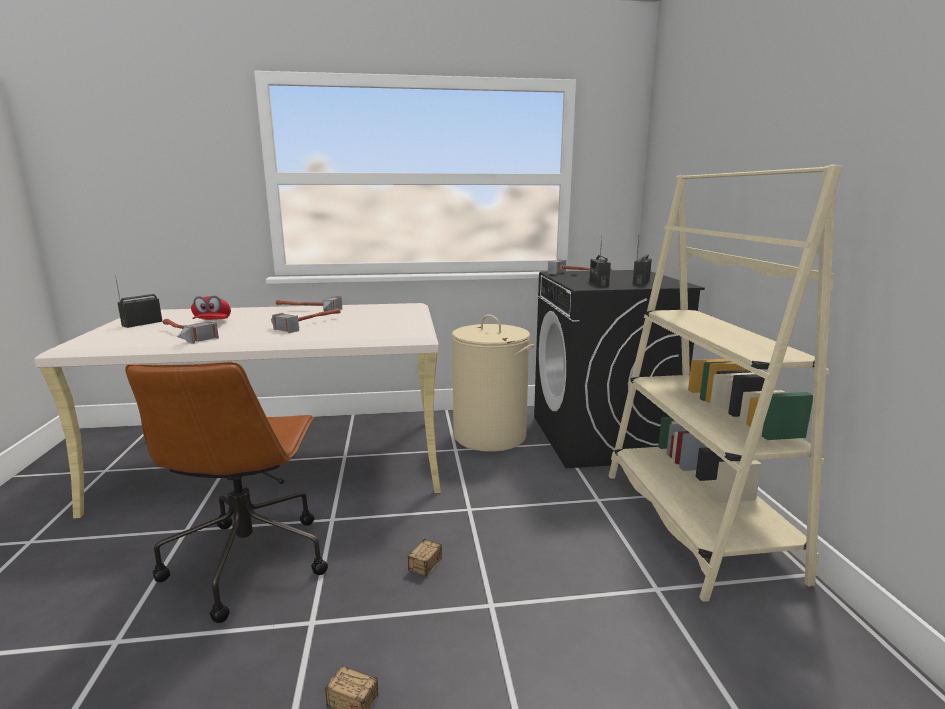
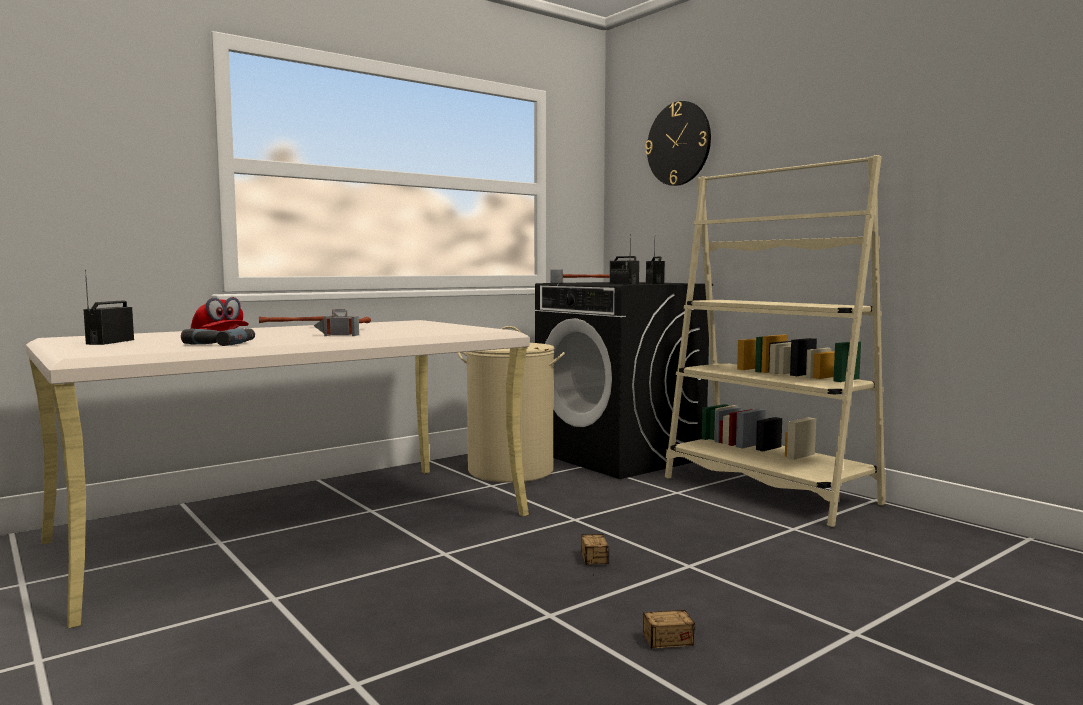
camera: 30 degrees left, 10 degrees down
(181, 335) = (218, 343): hammer -> power drill
(249, 560) = (402, 598): brown office chair -> none
(697, 129) = (678, 144): none -> wall clock

